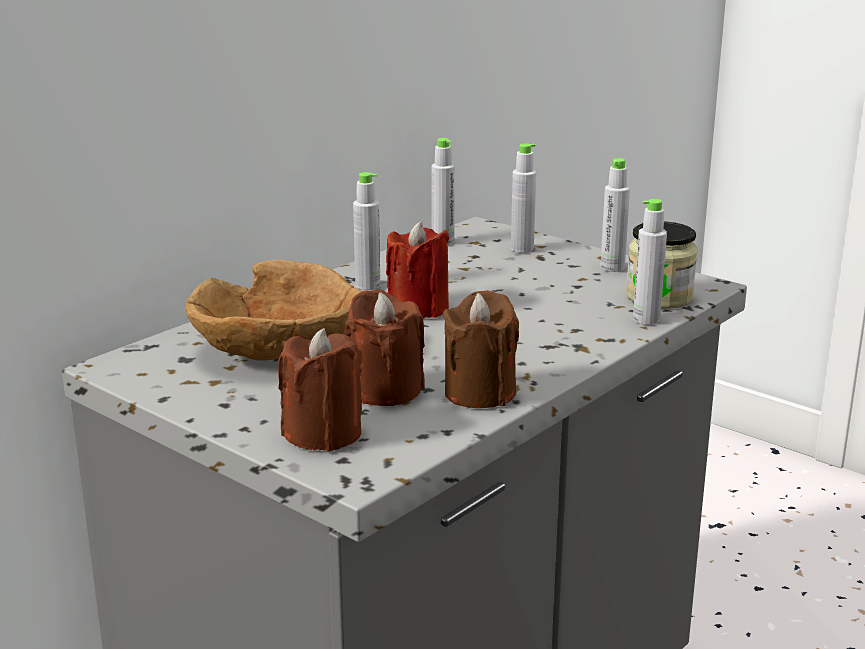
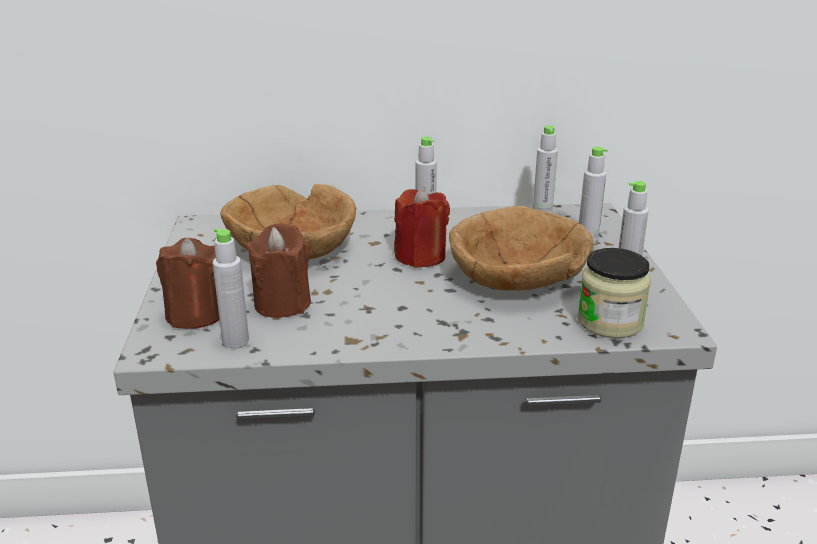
camera: 45 degrees right, 5 degrees up
(480, 393) = (326, 334): brown candle -> none
(532, 294) = (517, 278): none -> brown bowl
(646, 319) = (558, 335): grey bottle -> grey bottle (235, 341)

